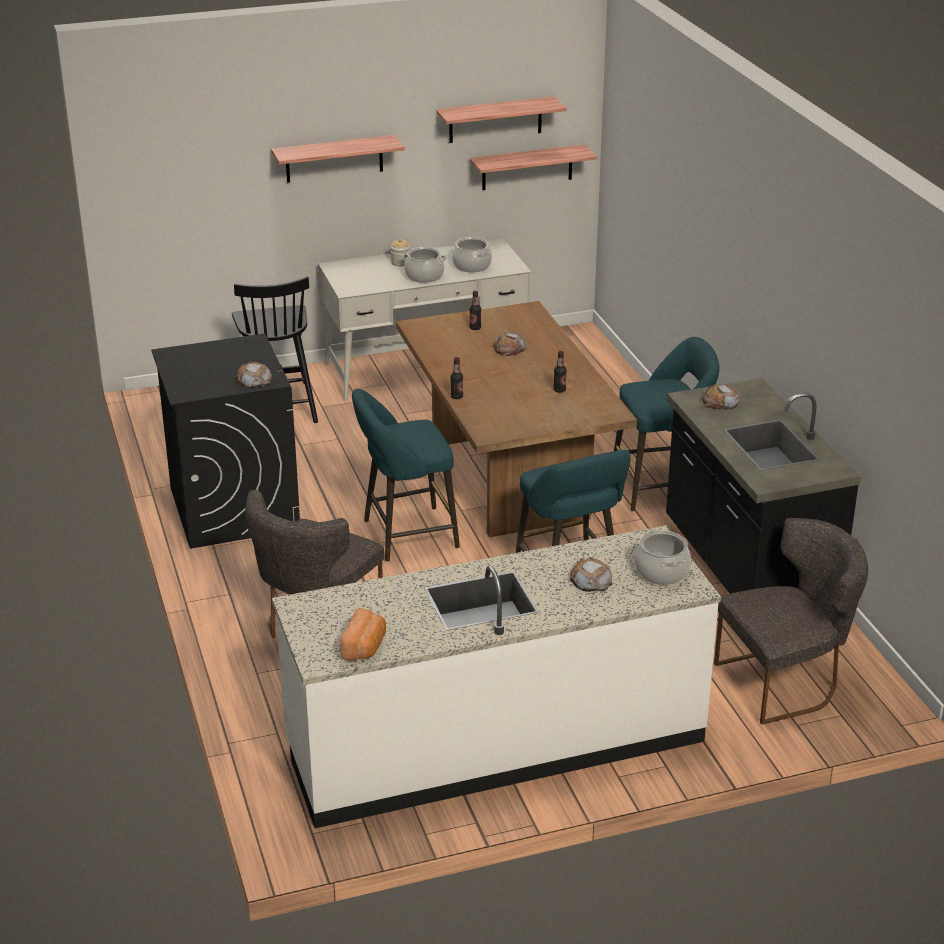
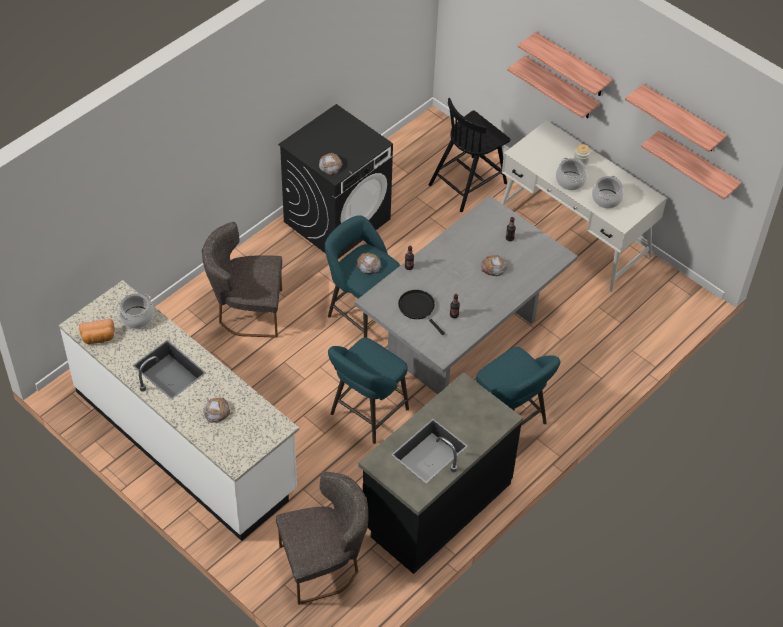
camera: 60 degrees right, 20 degrees up
(324, 205) = (560, 89): none -> shelf
(507, 479) = (461, 337): brown dining table -> grey dining table
(528, 408) = (418, 308): none -> black frying pan
(662, 572) = (245, 442): cooking pot -> cooking pot (137, 318)
(720, 402) = (470, 405): bread -> bread (368, 265)
(785, 682) = (324, 565): grey chair -> grey chair turned 60 degrees counterclockwise

